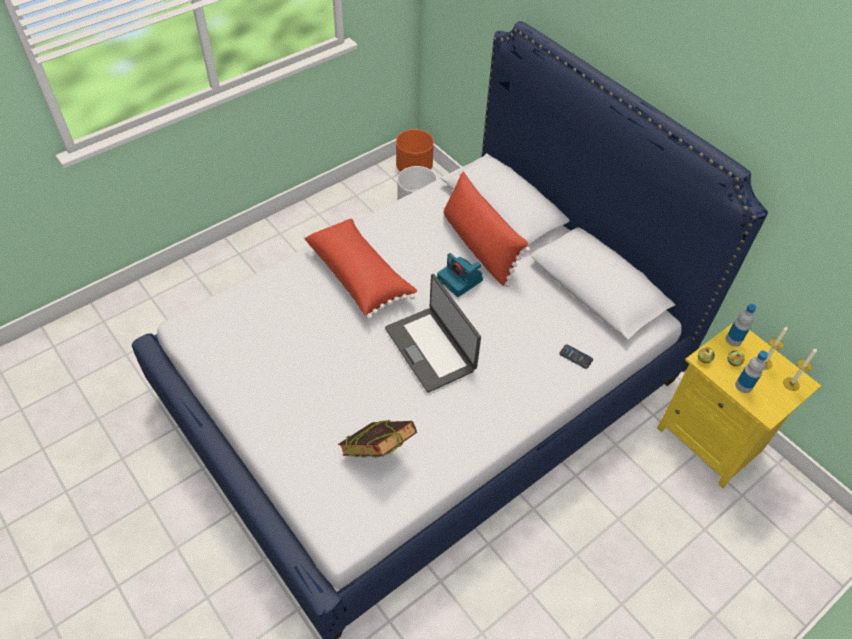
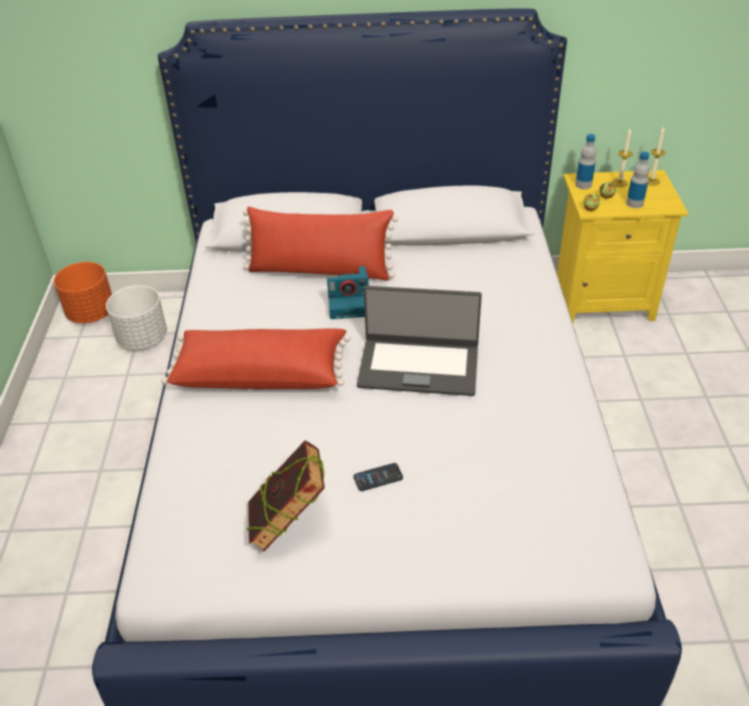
camera: 50 degrees left, 10 degrees down
(377, 454) = (521, 475): book -> book (289, 523)
(576, 357) = (518, 278): phone -> phone (378, 477)

